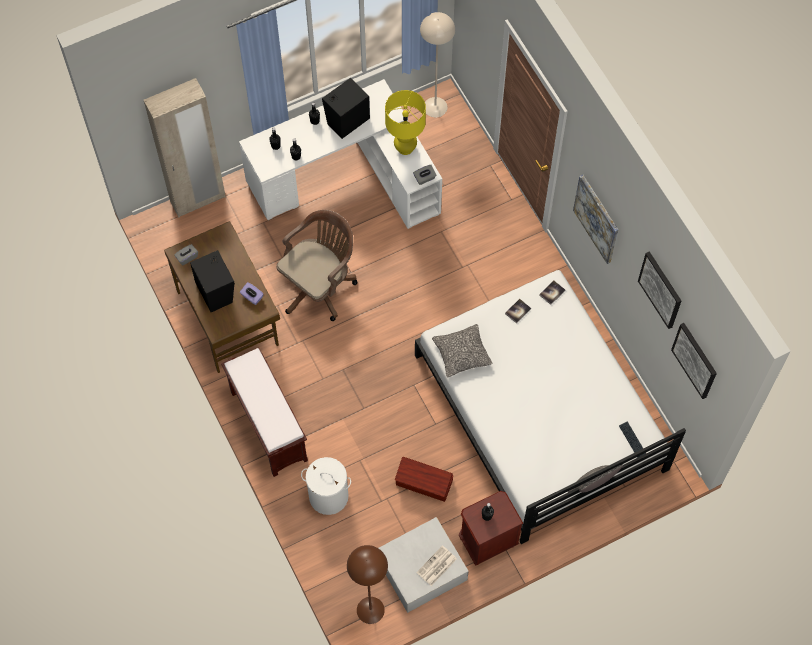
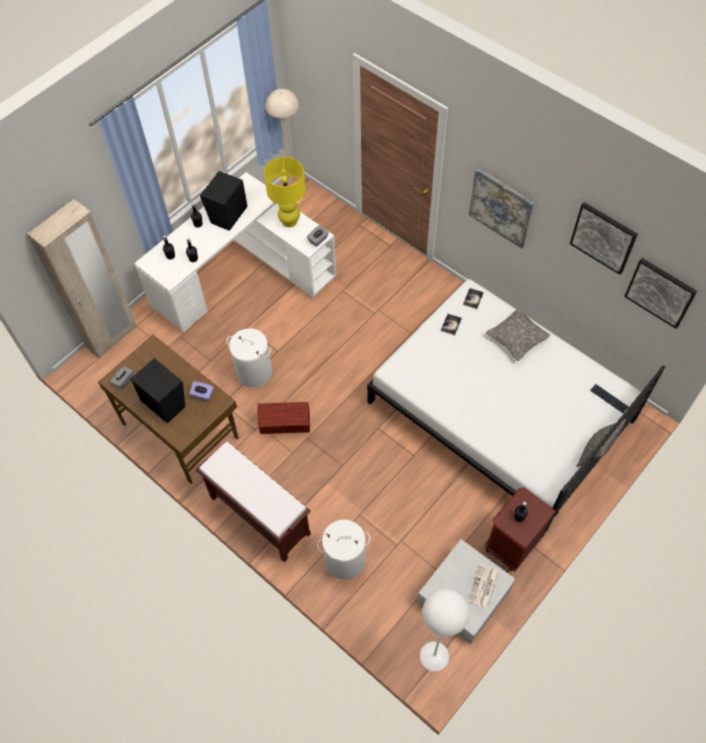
camera: 20 degrees left, 5 degrees down
(319, 285) = (254, 372): brown office chair -> white laundry basket
(370, 610) = (434, 656): brown floor lamp -> white floor lamp
(424, 483) = (429, 513): brown storage box -> brown storage box (285, 423)
(461, 354) = (419, 379): pillow -> pillow (517, 338)

